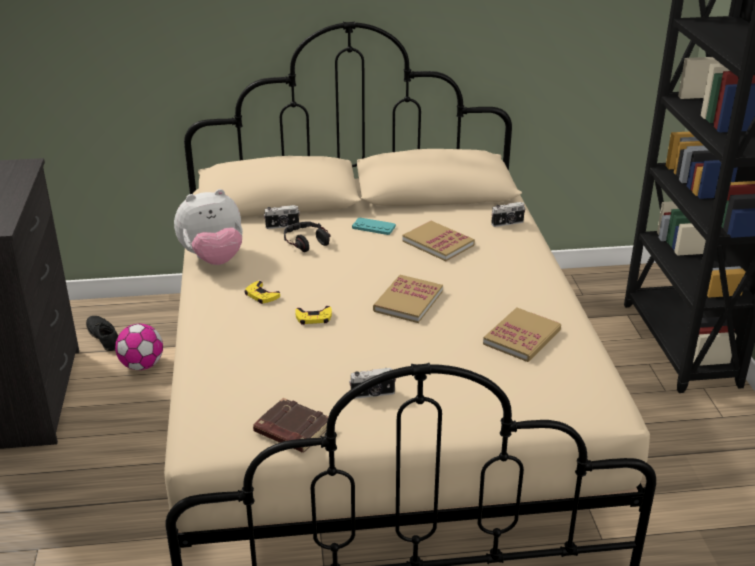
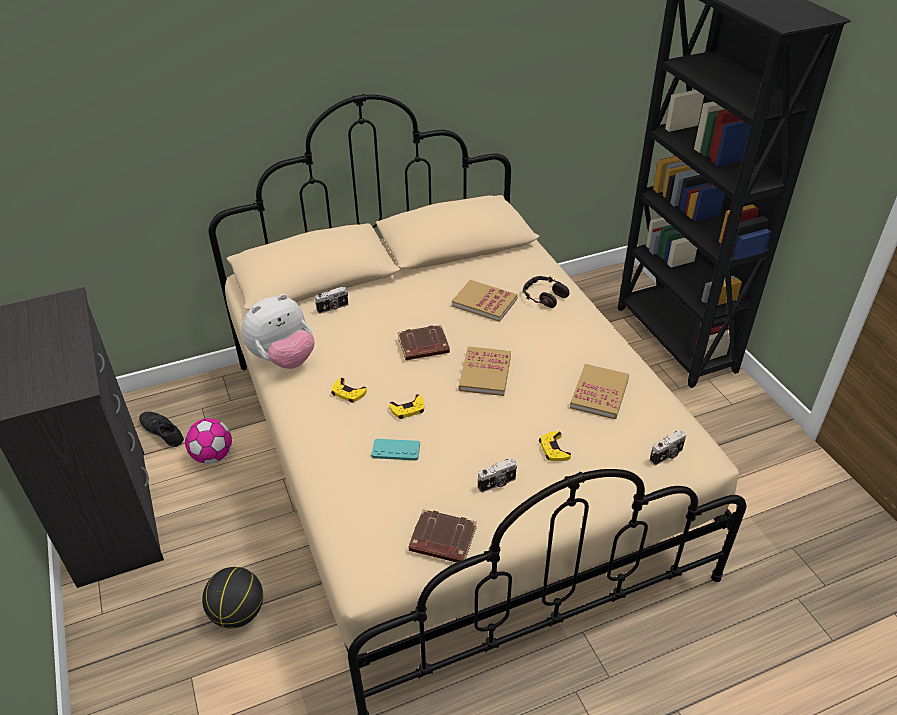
camera: 15 degrees left, 10 degrees up
(105, 504) = (237, 613): none -> basketball
(306, 242) = (363, 322): headphones -> headphones (544, 296)
(355, 270) = (423, 347): none -> brown book
(373, 227) = (418, 294): turquoise game controller -> turquoise game controller (396, 450)
(447, 376) = (553, 449): none -> yellow game controller
(508, 223) = (536, 269): camera -> camera (667, 456)

